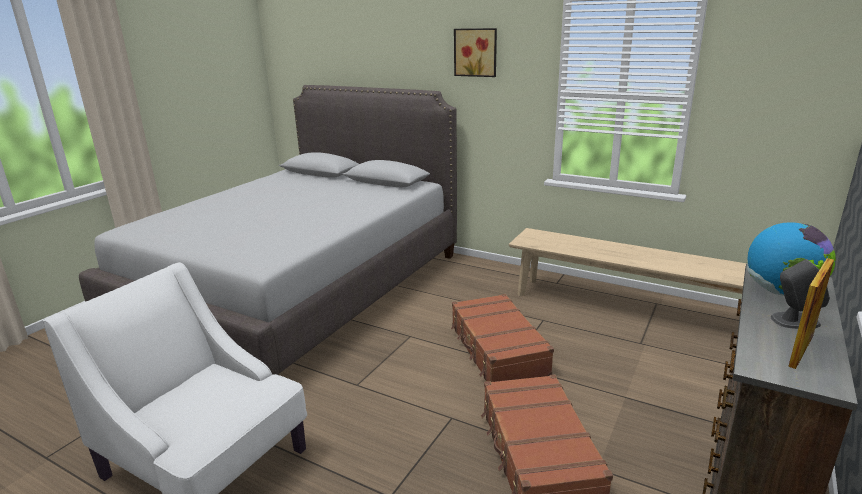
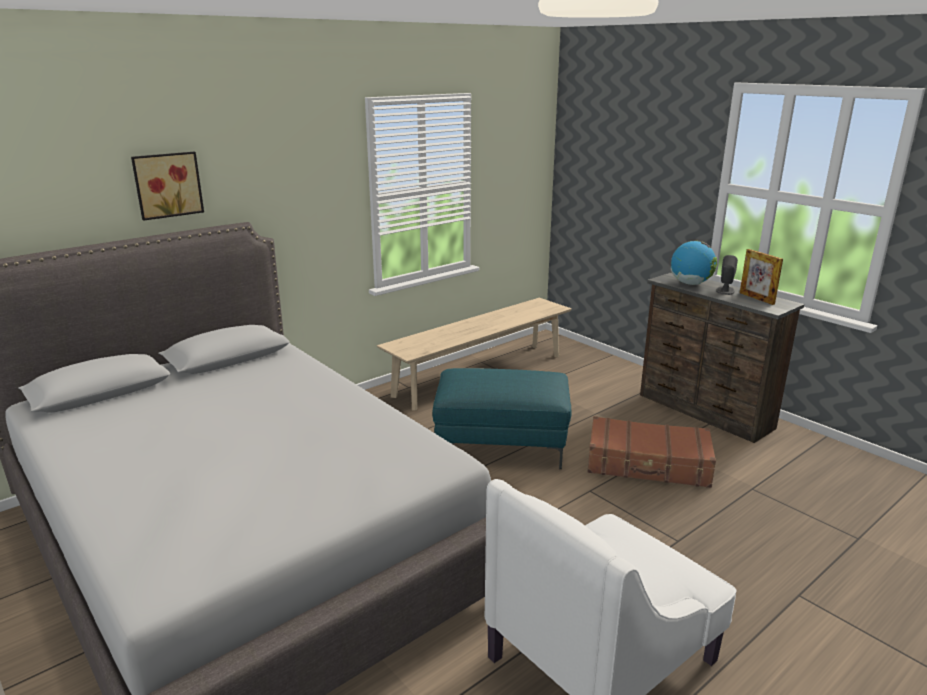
camera: 70 degrees left, 0 degrees up
(476, 52) = (280, 167): picture -> picture (167, 185)
(497, 350) = (501, 445): brown suitcase -> turquoise ottoman

